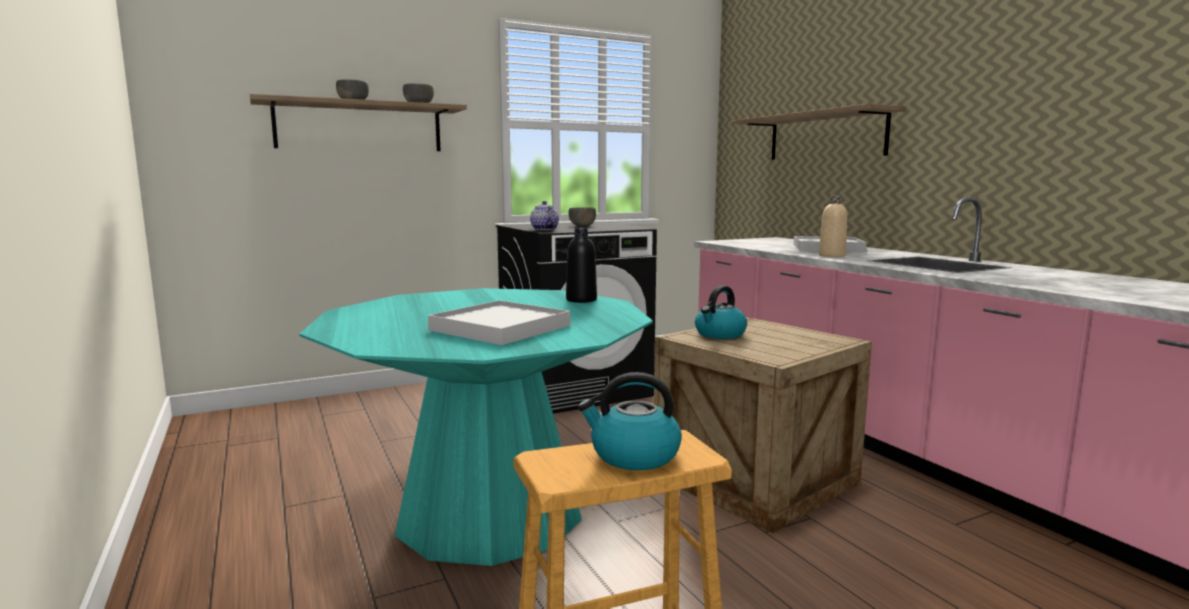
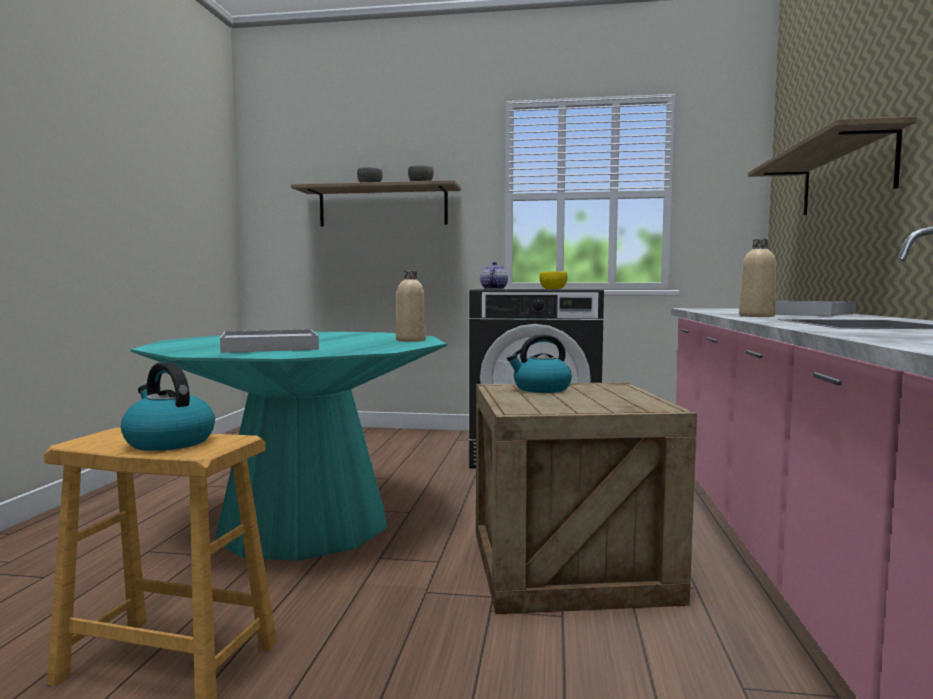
camera: 35 degrees right, 5 degrees down
(581, 300) = (410, 340): black bottle -> beige bottle
(582, 225) = (553, 289): grey bowl -> yellow bowl

